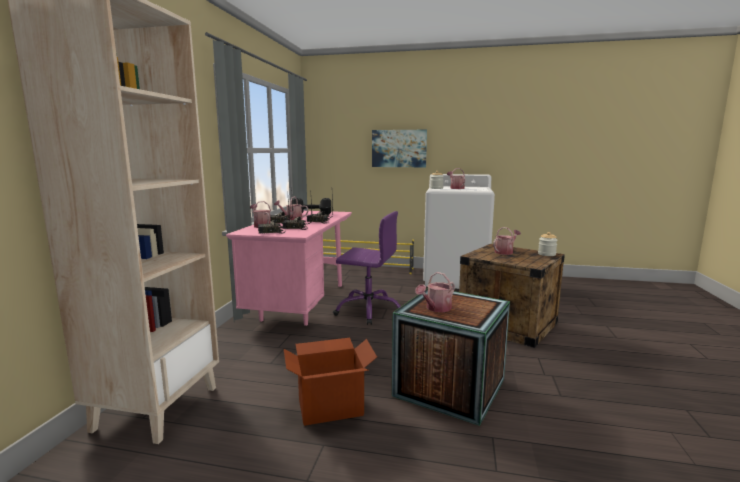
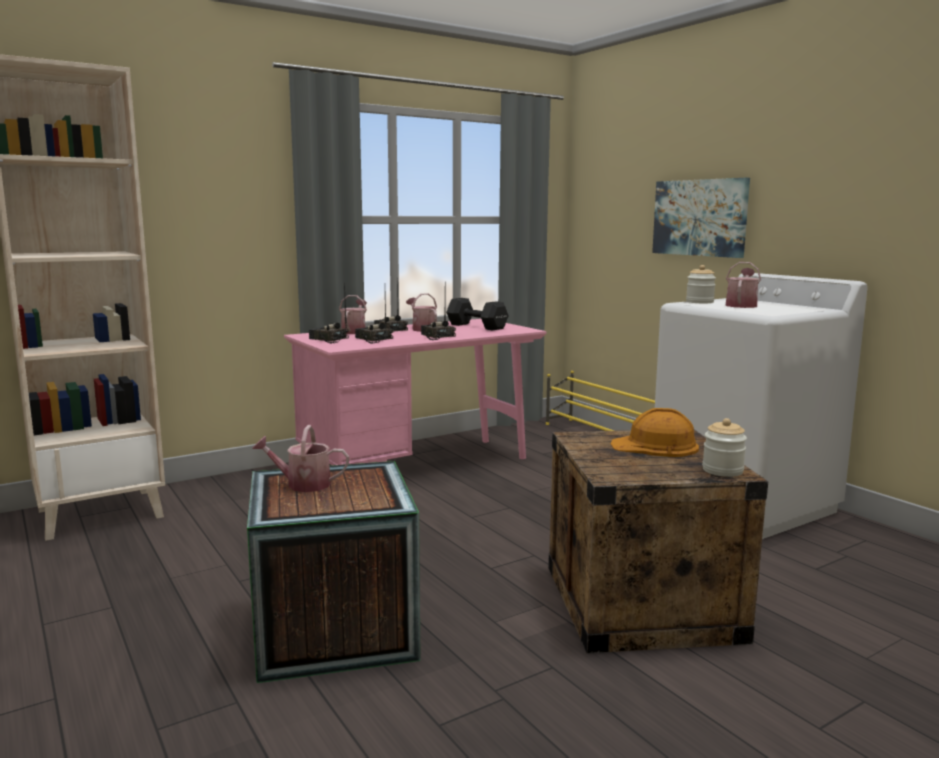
camera: 45 degrees right, 0 degrees up
(330, 407) = (191, 580): cardboard box -> none
(369, 310) = (480, 501): purple office chair -> none
(505, 252) = (655, 446): watering can -> orange hard hat

